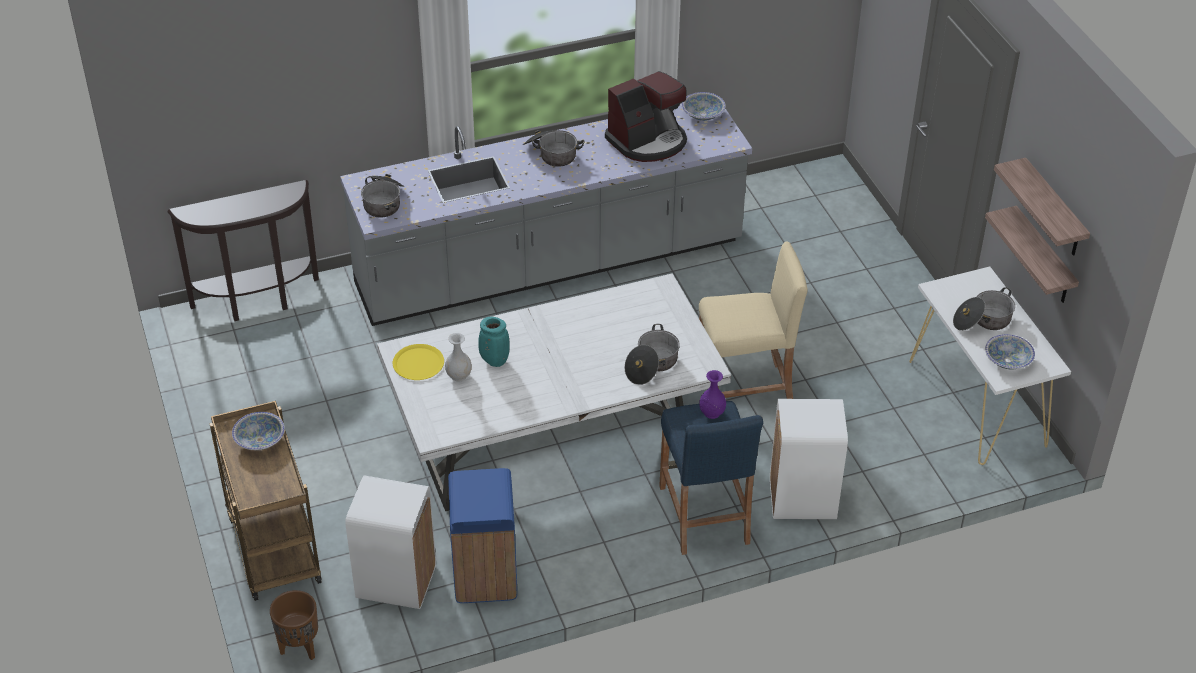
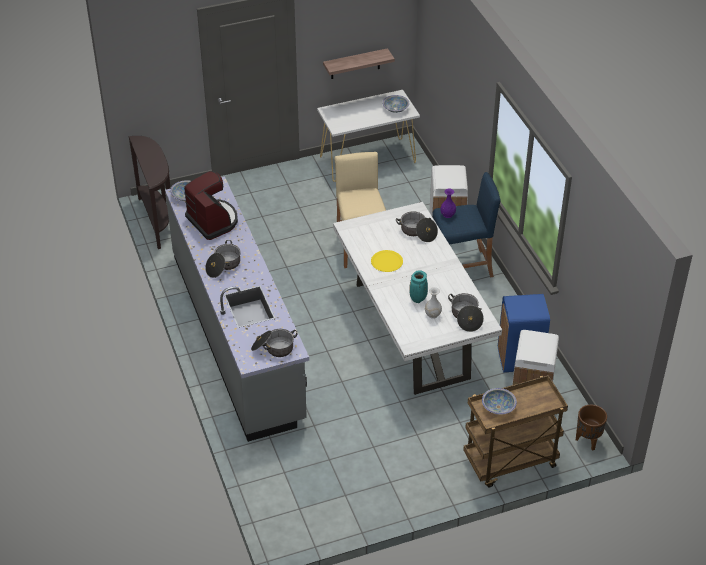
camera: 90 degrees left, 0 degrees up
(258, 302) = (269, 497): brown console table -> brown console table (158, 220)
(418, 363) = (422, 334): yellow plate -> yellow plate (387, 262)
(982, 321) = (364, 114): cooking pot -> cooking pot (465, 317)
(1053, 210) = (354, 35): shelf -> none

